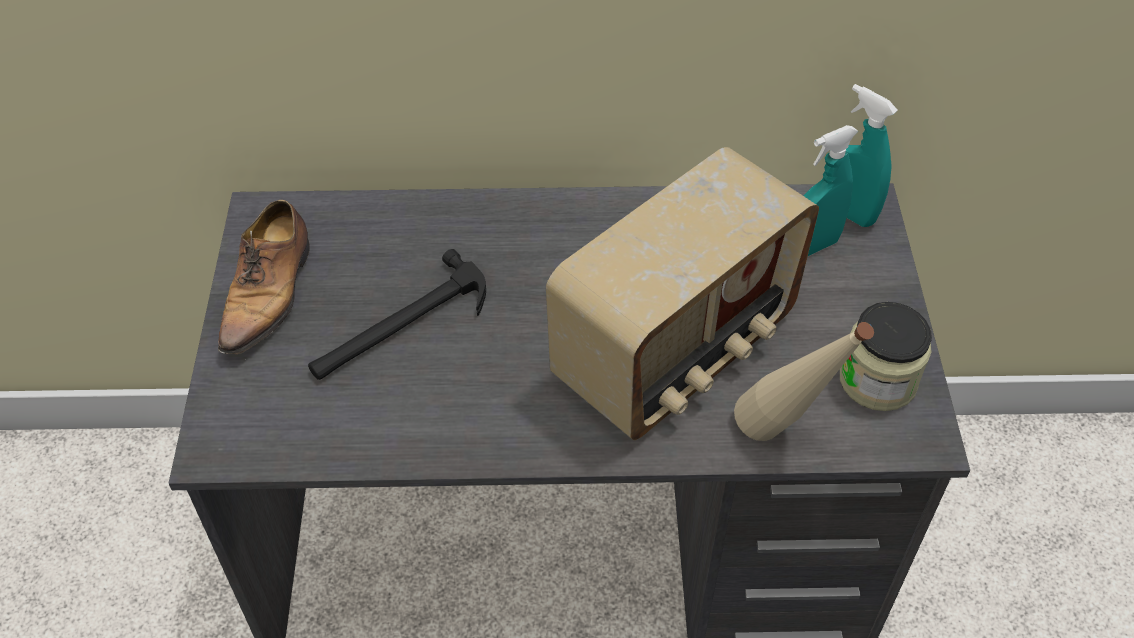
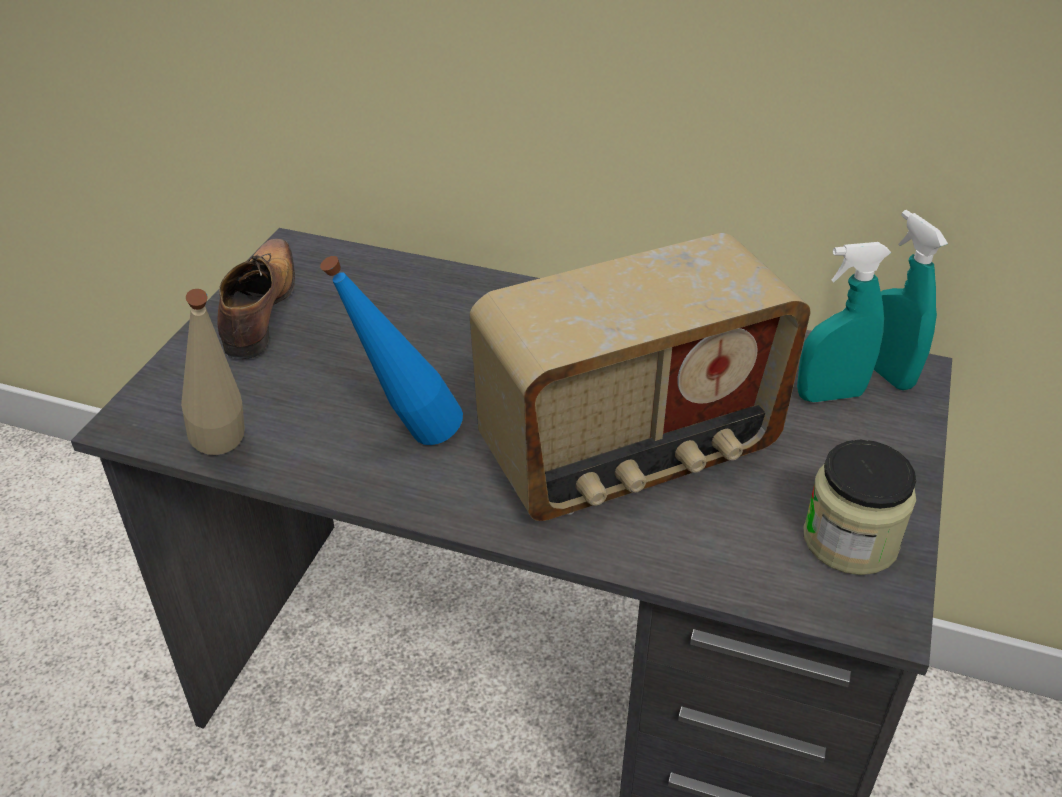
camera: 20 degrees right, 10 degrees down
(269, 293) = (260, 310): shoe -> shoe turned 150 degrees clockwise
(400, 326) = (362, 365): hammer -> none
(480, 392) = (406, 439): none -> blue bottle
(783, 438) = (709, 568): beige bottle -> beige bottle (227, 458)

